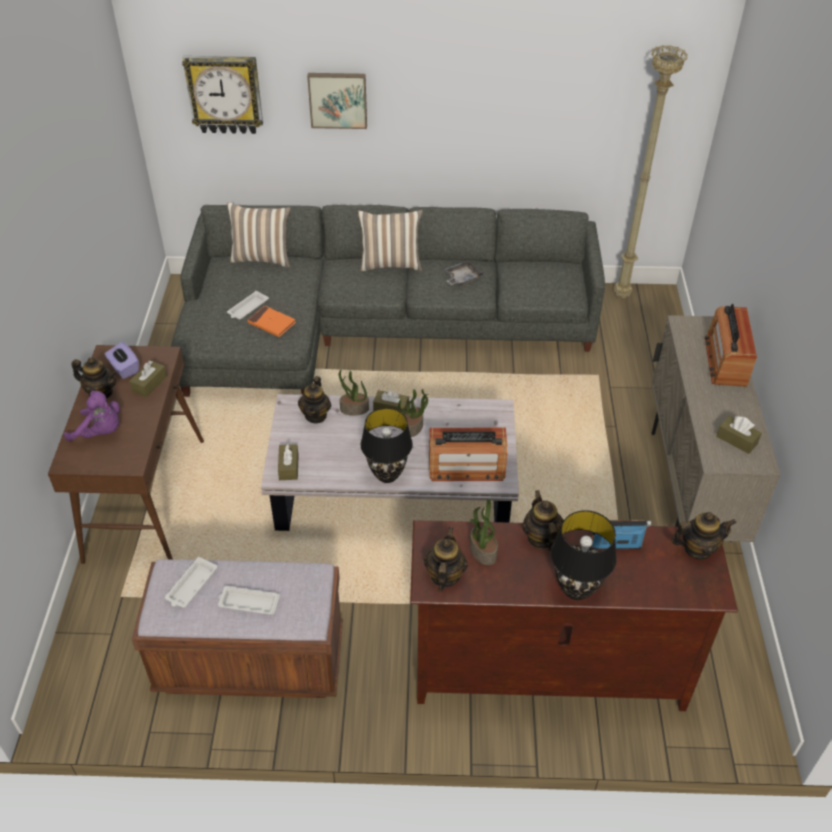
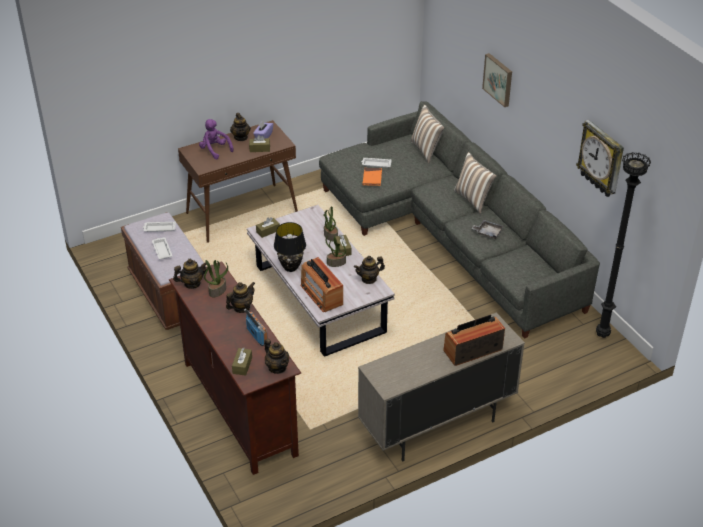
camera: 60 degrees right, 5 degrees down
(100, 432) = (215, 150): purple plush toy -> purple plush toy turned 150 degrees clockwise
(225, 94) = (455, 41): wall clock -> wall clock (601, 159)
(316, 415) = (313, 224): teapot -> teapot (369, 279)
(577, 589) = (215, 331): black table lamp -> none
(623, 296) = (602, 336): beige floor lamp -> black floor lamp
(736, 440) = (399, 373): brown tissue box -> brown tissue box (242, 365)

